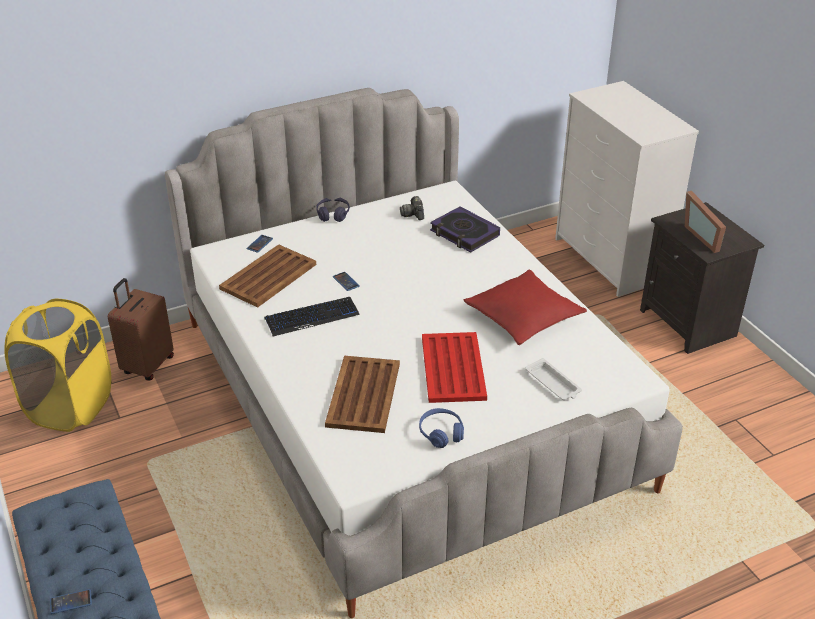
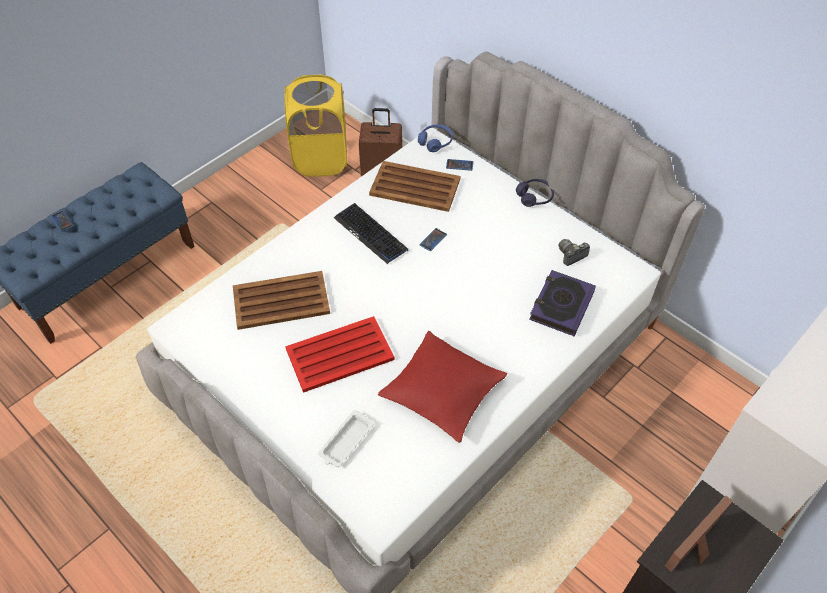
camera: 70 degrees right, 15 degrees up
(441, 433) = (248, 369): blue headphones -> blue headphones (435, 142)

